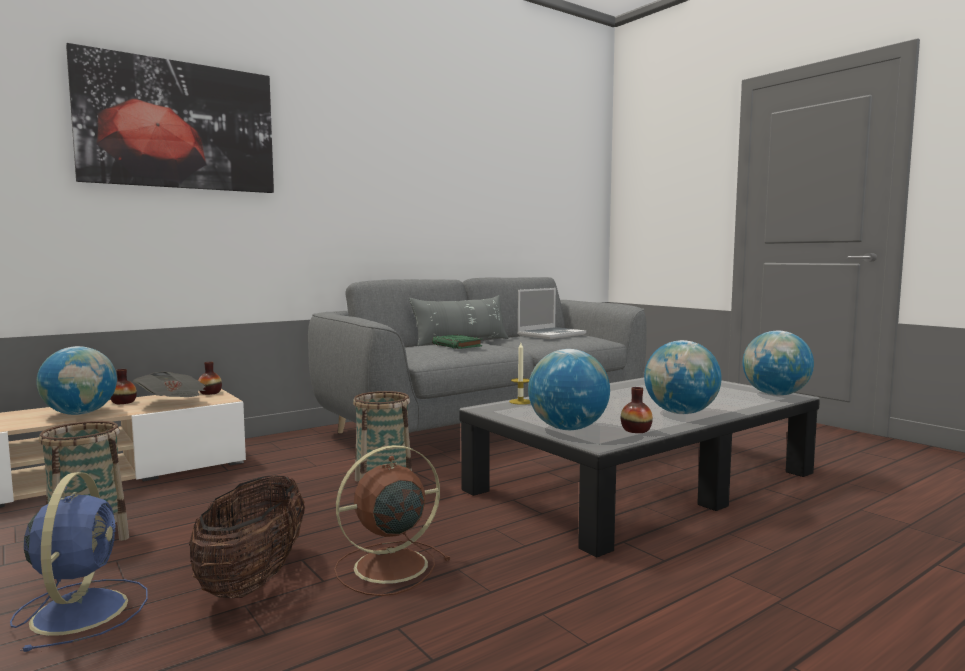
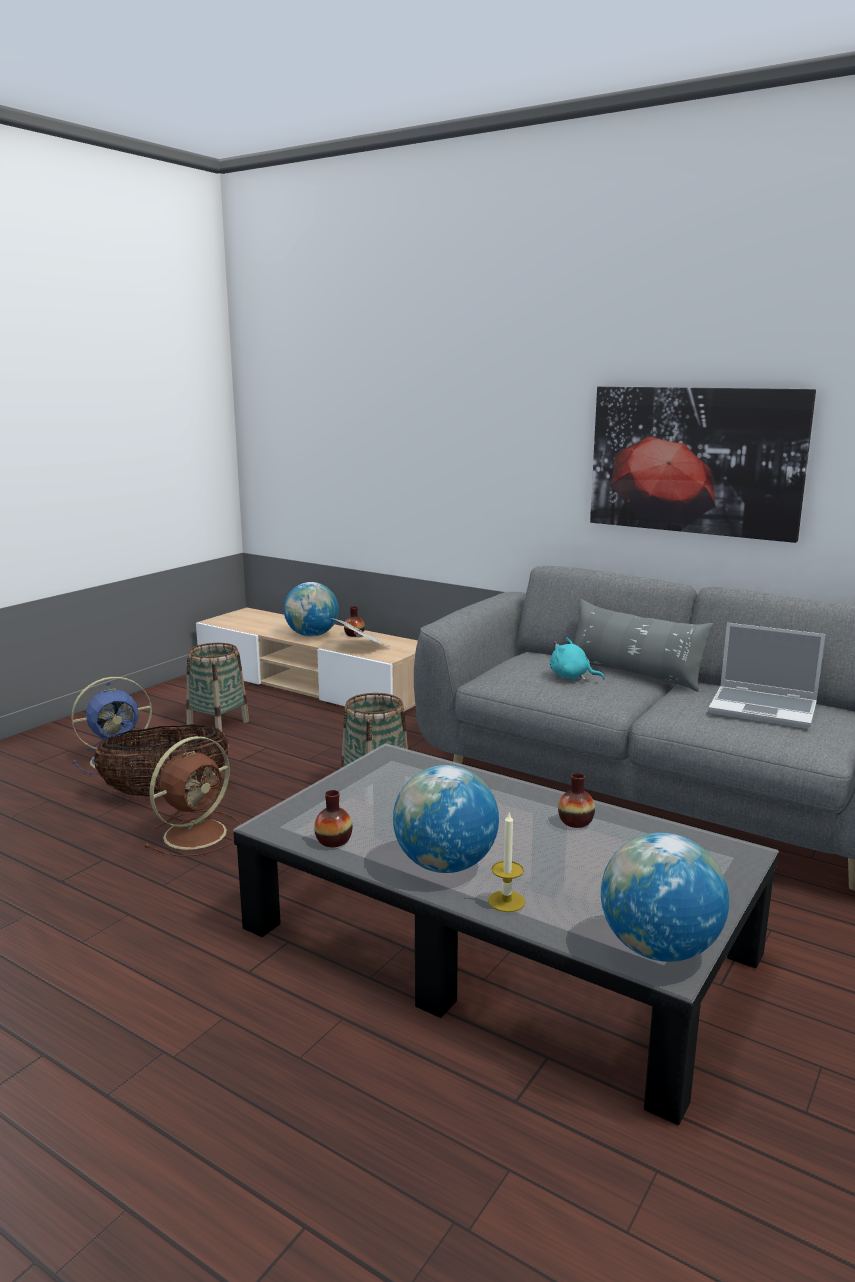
camera: 70 degrees right, 10 degrees up
(178, 125) = (420, 384): picture -> picture (695, 460)
(210, 393) = (410, 647): vase -> vase (575, 822)
(387, 567) = (197, 833): brown fan -> brown fan turned 90 degrees clockwise
(457, 345) = (572, 677): green book -> turquoise plush toy
(520, 402) = (435, 765): candle -> candle (506, 901)
(568, 428) = (322, 804): globe -> none

